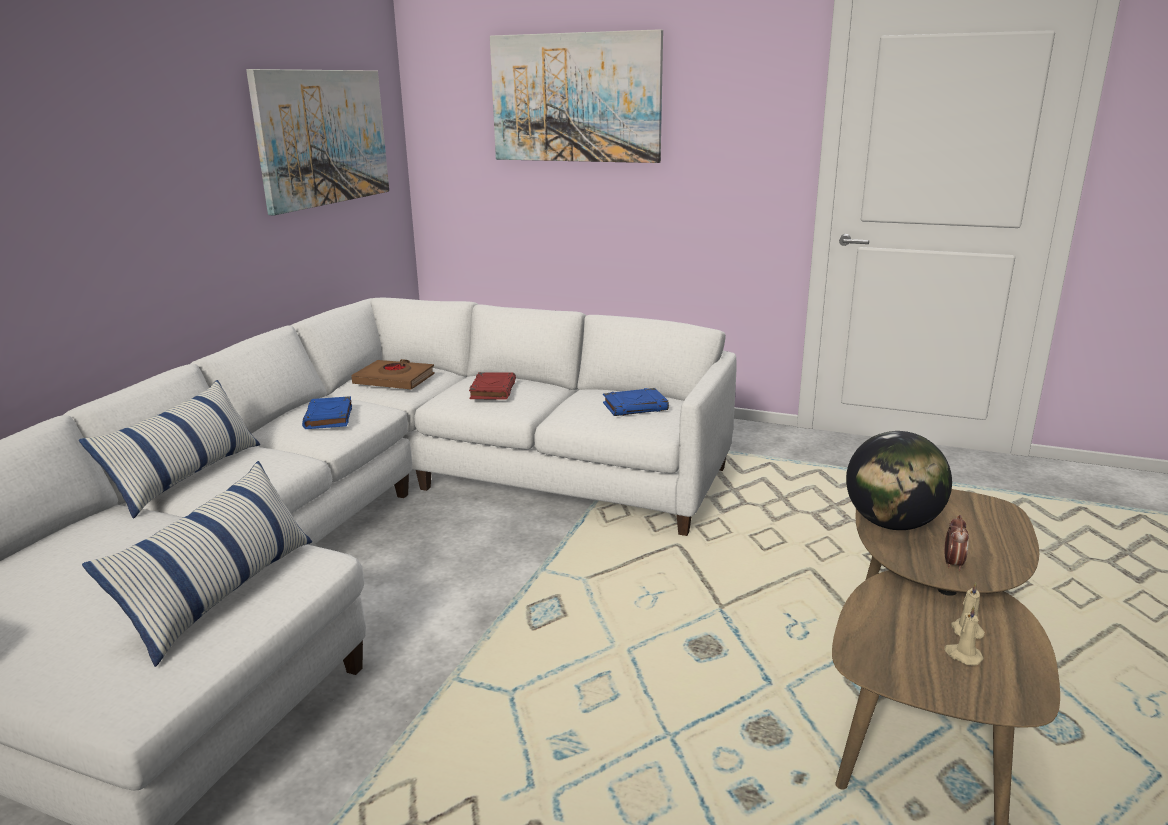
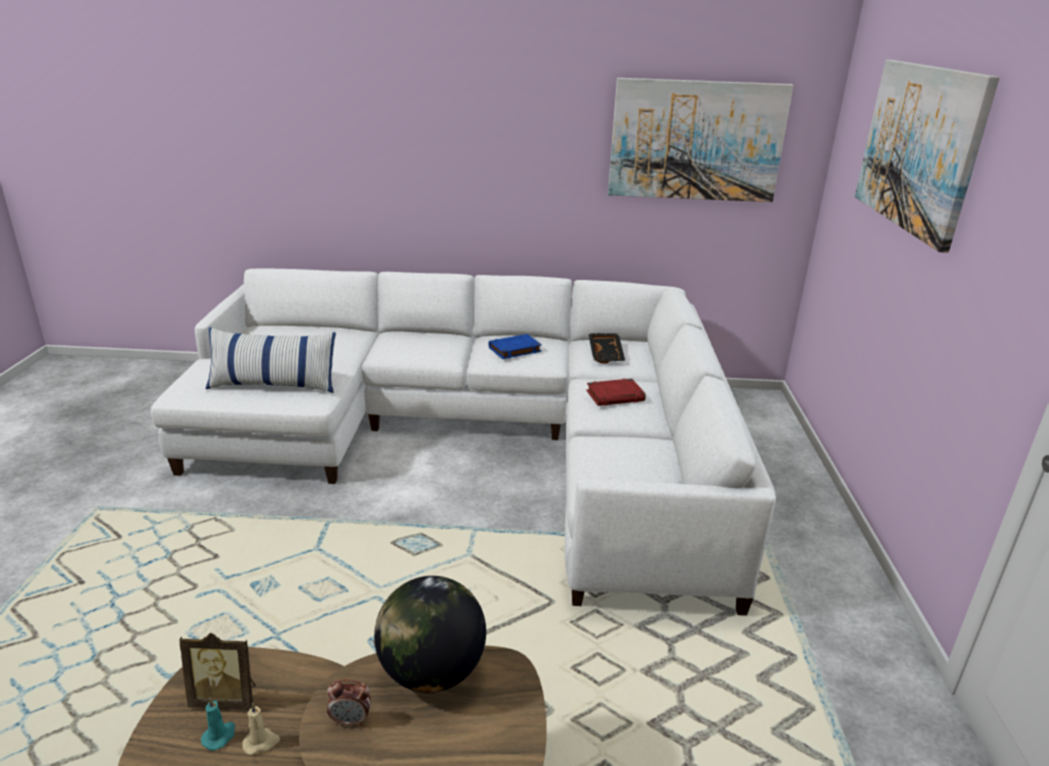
camera: 70 degrees right, 5 degrees up
(187, 476) = (407, 336): pillow -> none
(394, 380) = (606, 354): brown book -> black tray
(635, 406) = (634, 473): blue book -> none
(911, 652) = (226, 698): none -> picture frame
(962, 655) = (219, 736): beige candle -> turquoise candle

